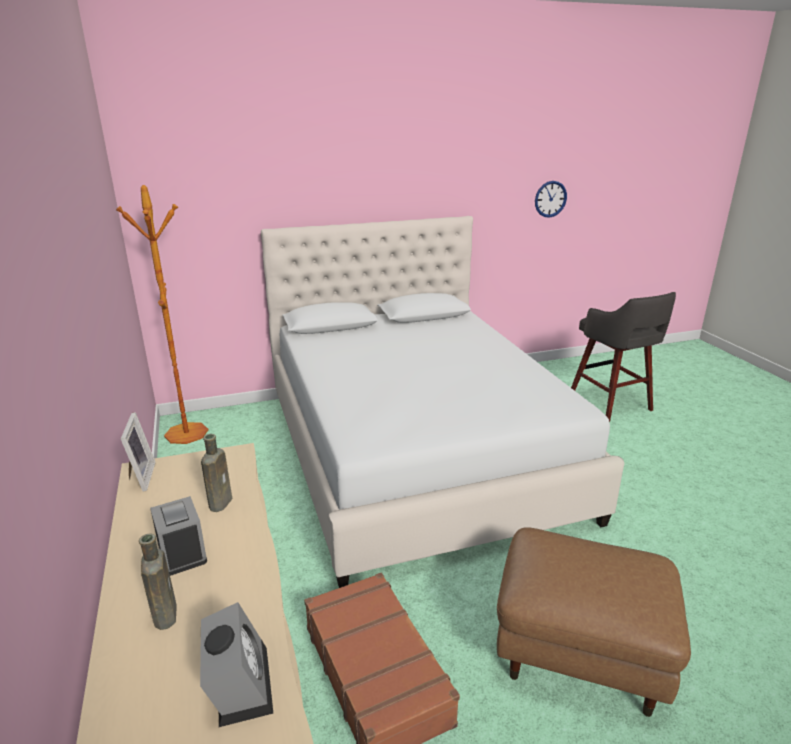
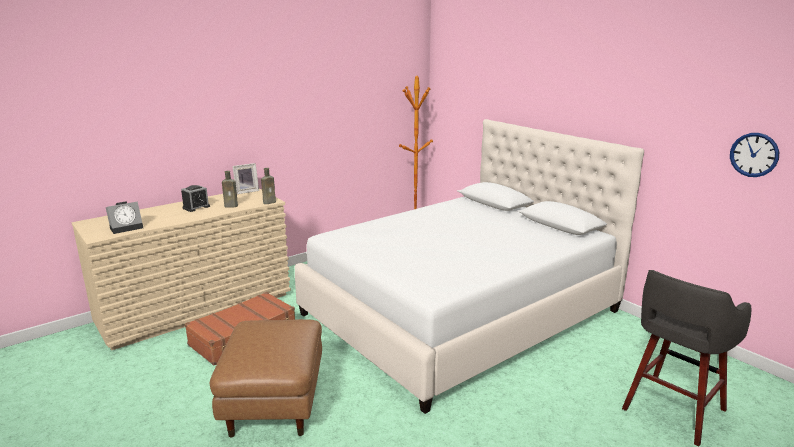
camera: 70 degrees right, 5 degrees down
(165, 613) = (162, 212): brown bottle -> brown bottle (270, 202)

